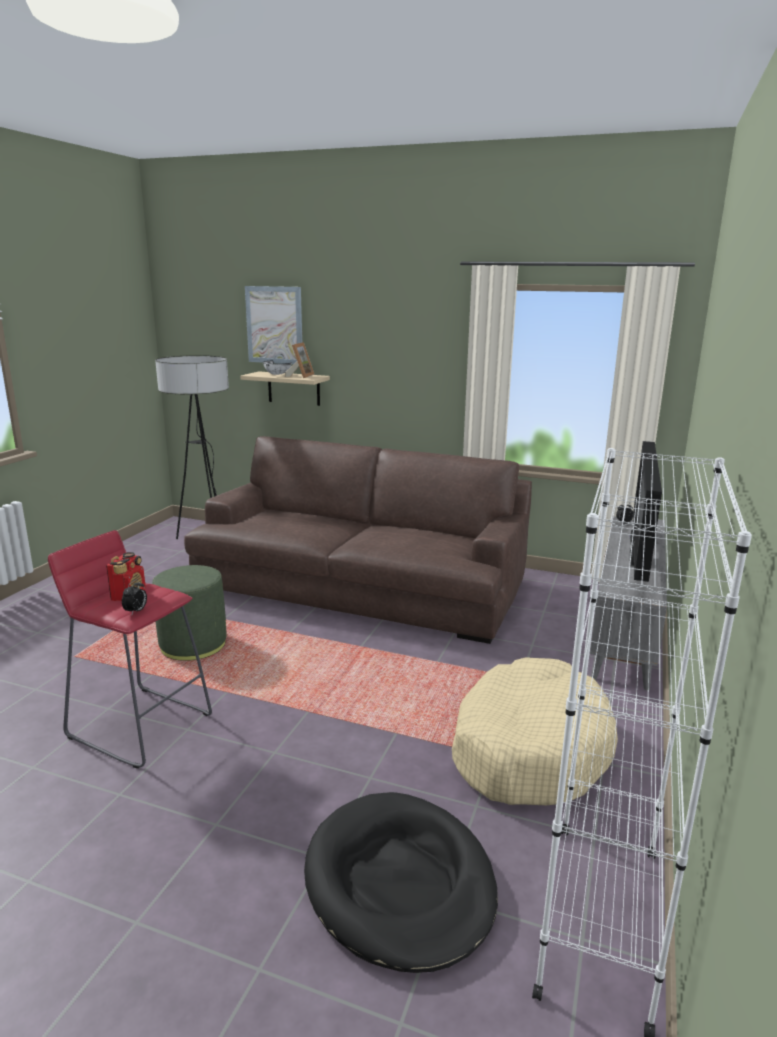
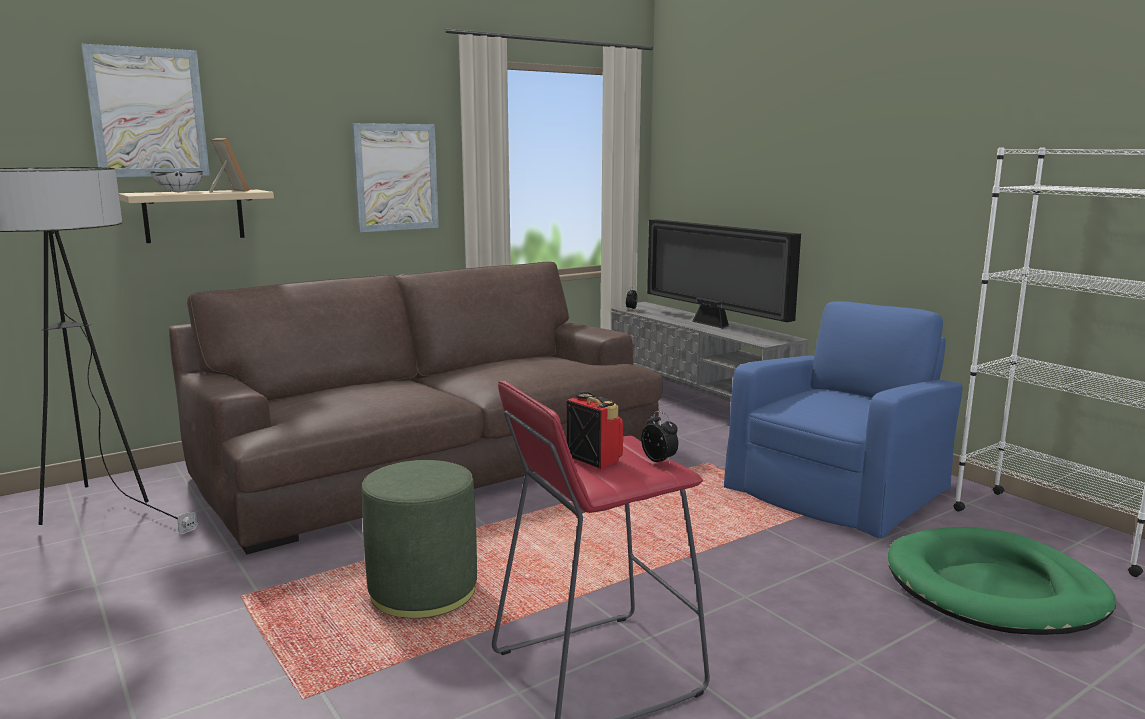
camera: 55 degrees left, 5 degrees down
(399, 883) = (994, 589): black dog bed -> green dog bed
(422, 375) = (396, 177): none -> picture
(529, 748) = (838, 487): beige dog bed -> blue armchair

